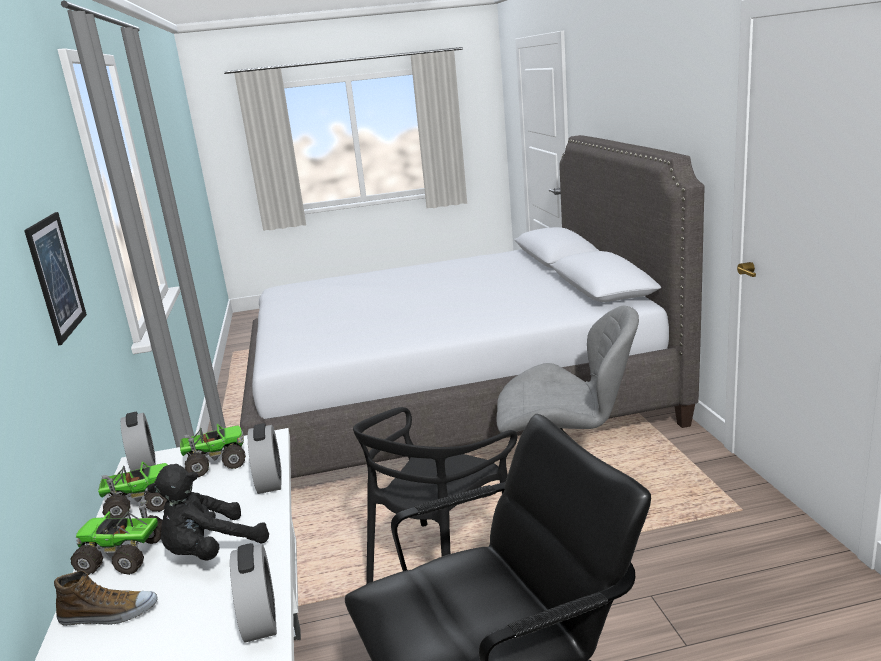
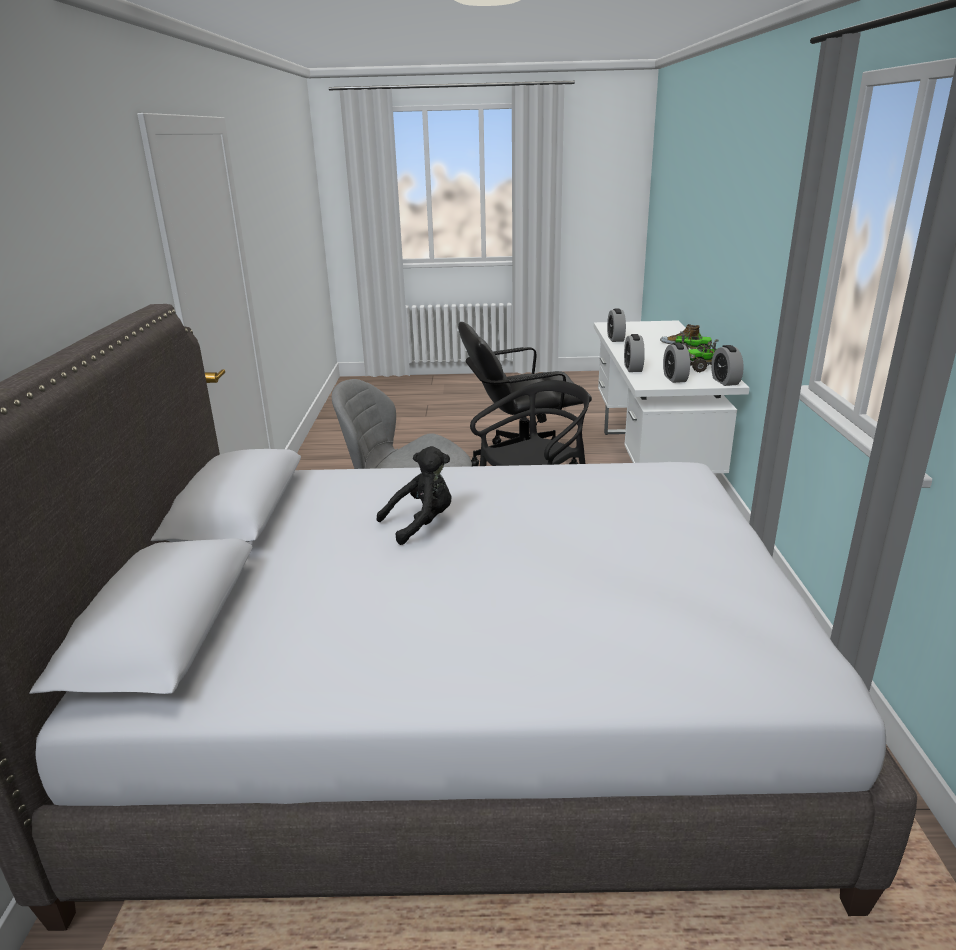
camera: 170 degrees left, 5 degrees up
(56, 276) = (764, 244): picture -> none
(211, 552) = (648, 352): black plush toy -> black plush toy (421, 524)
(215, 461) = (675, 378): toy truck -> alarm clock

